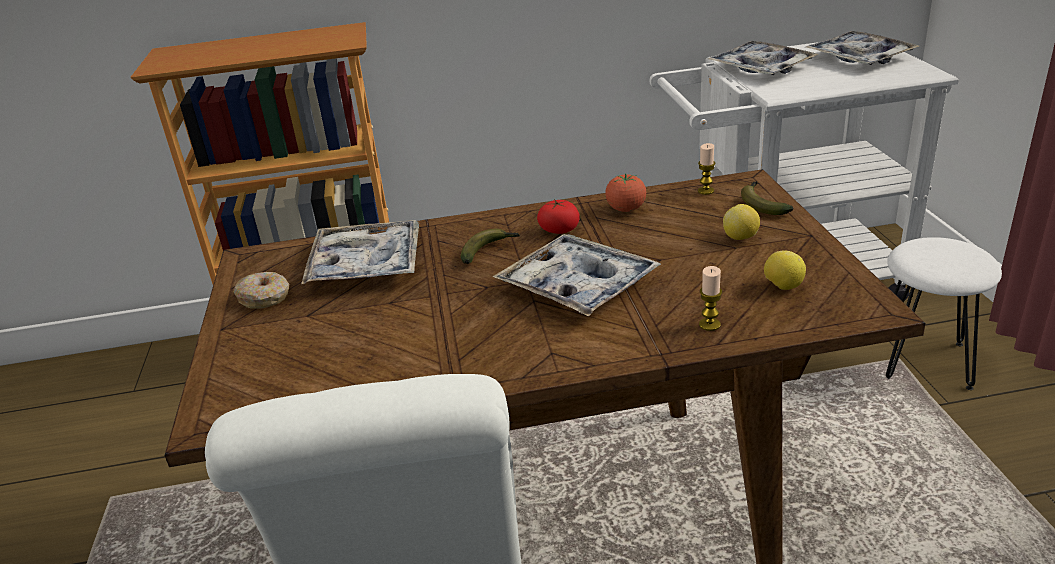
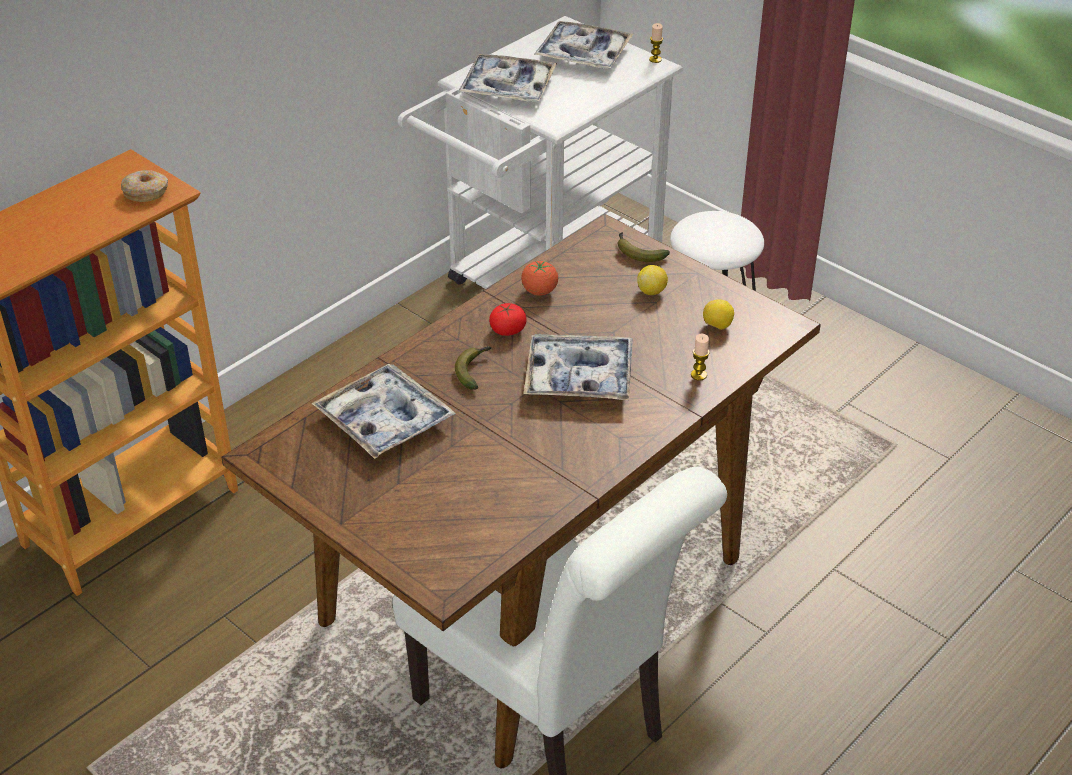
camera: 40 degrees left, 10 degrees up
(265, 298) = (338, 483): donut -> donut (146, 192)
(705, 191) = (583, 251): candle -> candle (655, 59)

